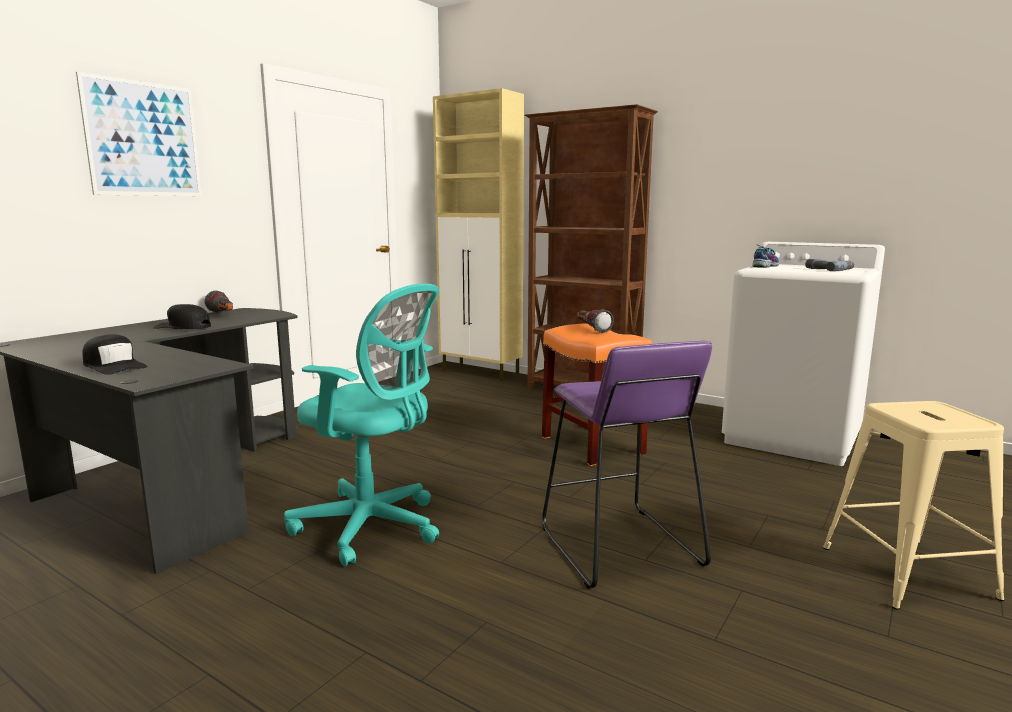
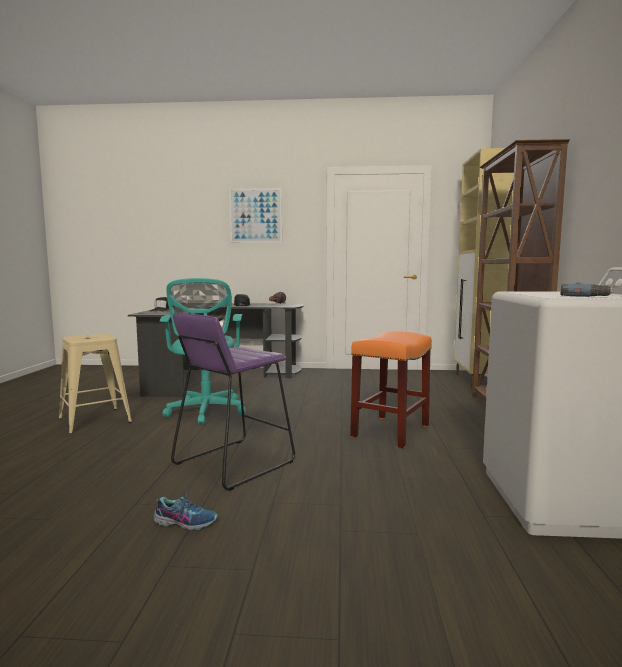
camera: 60 degrees right, 5 degrees down
(591, 329) = (400, 335): flashlight -> none
(764, 266) = (557, 291): shoe -> shoe (185, 522)
(906, 572) = (287, 575): beige stool -> beige stool (95, 420)

